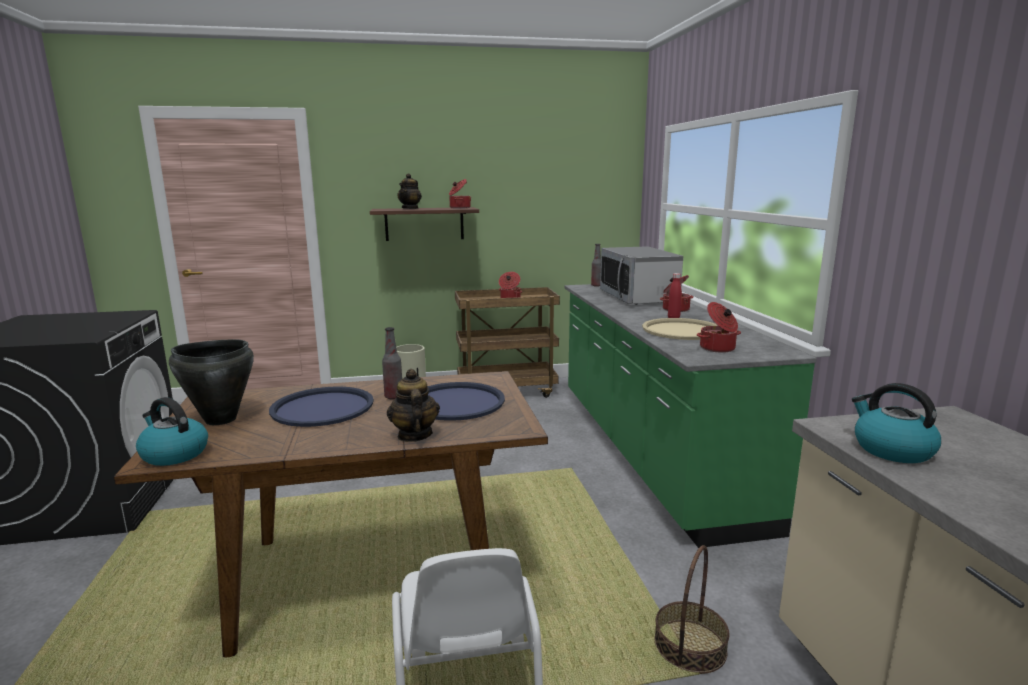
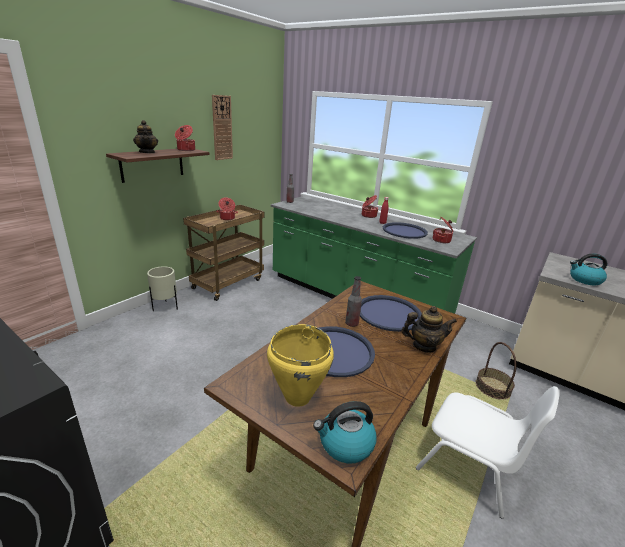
camera: 45 degrees left, 10 degrees up
(220, 419) = (297, 397): black cooking pot -> yellow cooking pot
(414, 435) = (424, 346): teapot -> teapot turned 150 degrees clockwise
(527, 184) = (222, 128): none -> wall clock
(638, 298) = (333, 209): microwave -> none
(682, 330) = (404, 231): beige tray -> blue tray

